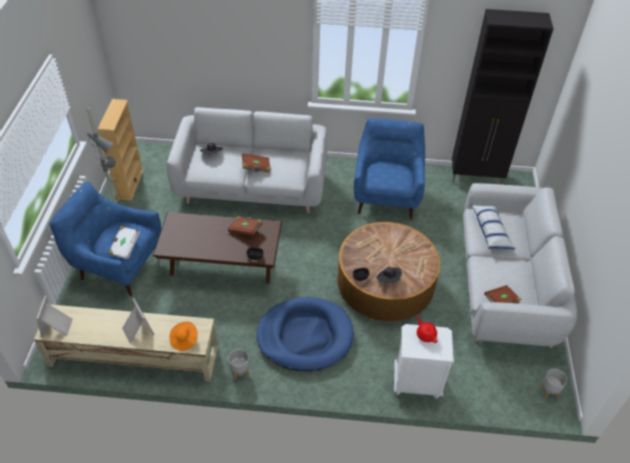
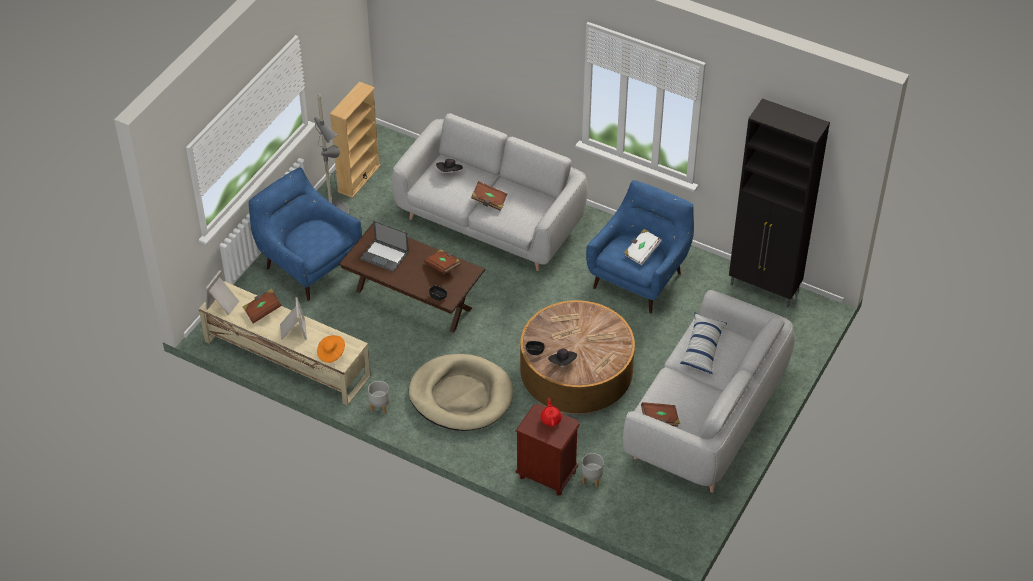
camera: 25 degrees right, 0 degrees up
(99, 320) = (262, 311): none -> brown book
(125, 247) = (315, 247): white book -> white book (641, 252)
(191, 236) = (385, 256): none -> laptop
(305, 336) = (461, 396): blue dog bed -> beige dog bed
(416, 382) = (547, 475): white nightstand -> brown nightstand
(548, 391) = (677, 529): grey planter -> grey planter (591, 479)

